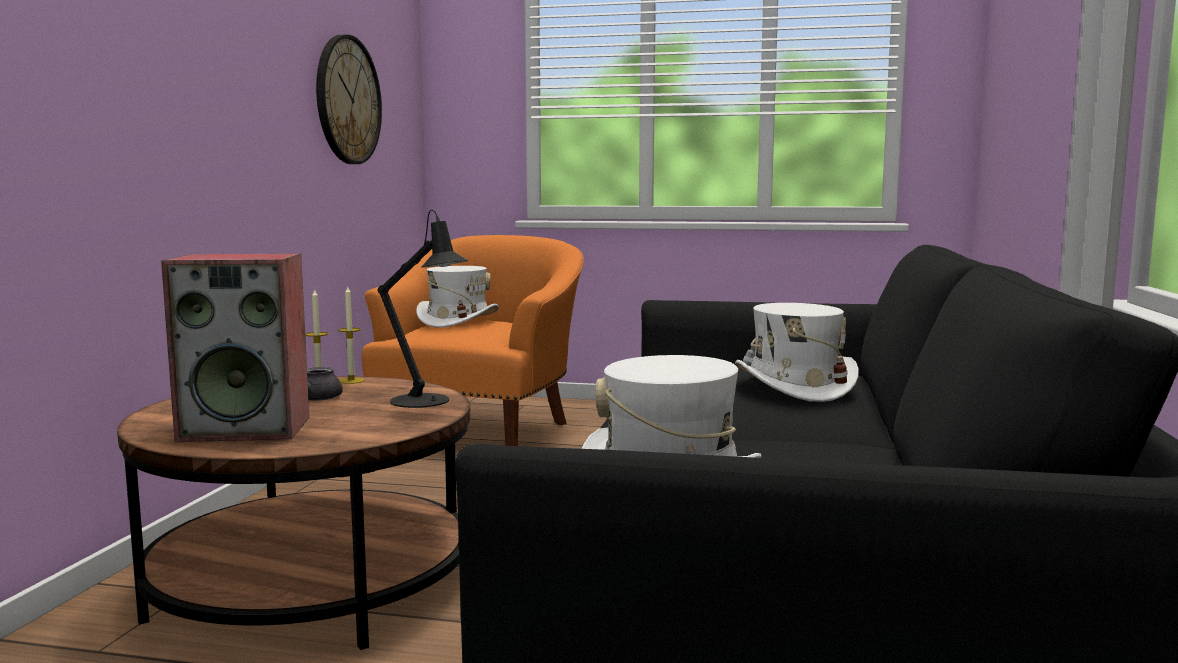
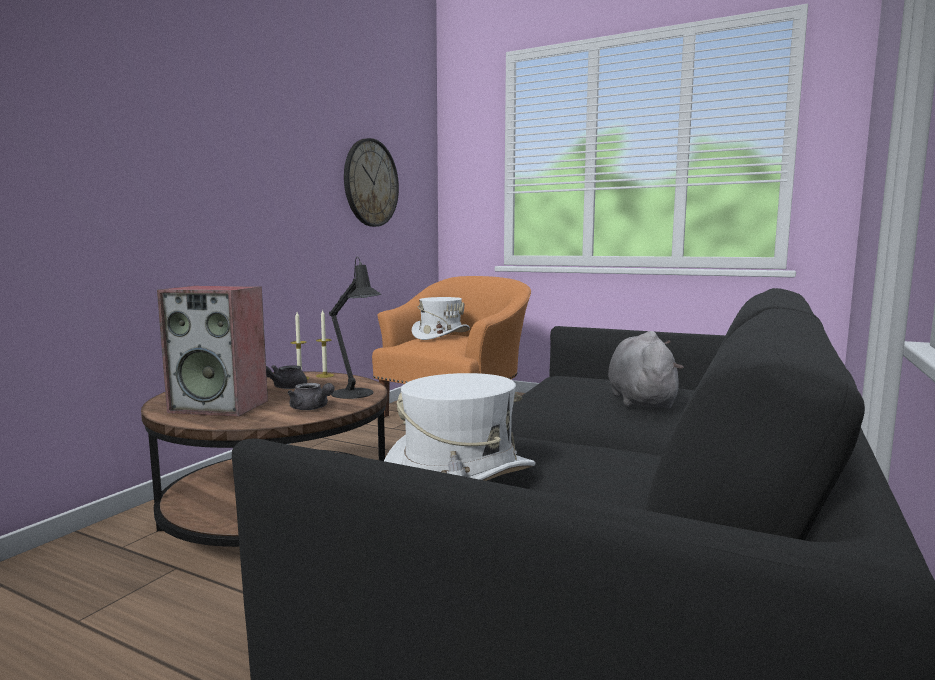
camera: 15 degrees right, 0 degrees up
(386, 422) = (311, 408): none -> grey teapot
(794, 386) = (640, 400): white hat -> grey plush toy

